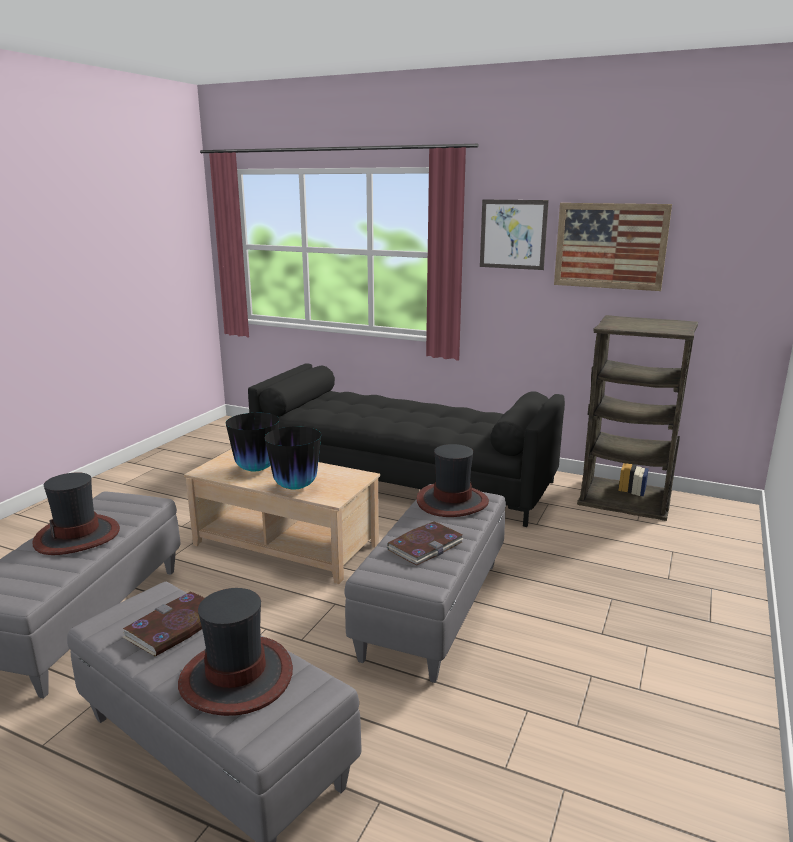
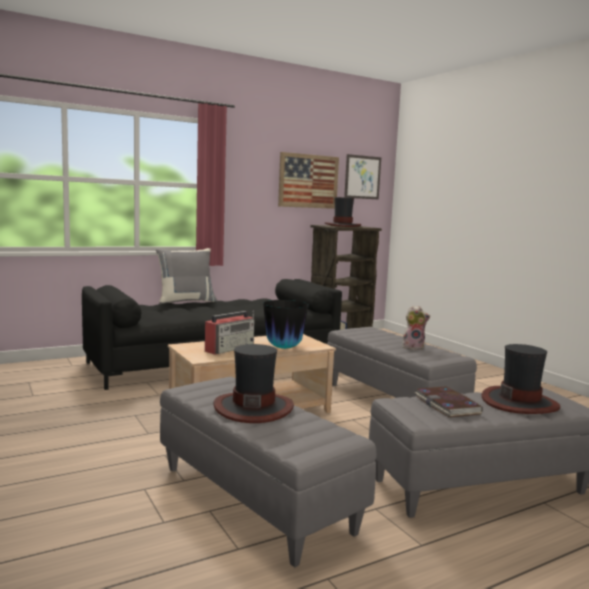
camera: 55 degrees left, 10 degrees down
(256, 469) = (230, 348): vase -> radio
(402, 397) = (186, 301): none -> grey pillow
(425, 546) = (413, 347): book -> plush toy
(452, 502) = (366, 333): hat -> hat (342, 226)
(513, 234) = (251, 171): picture -> picture (362, 177)

